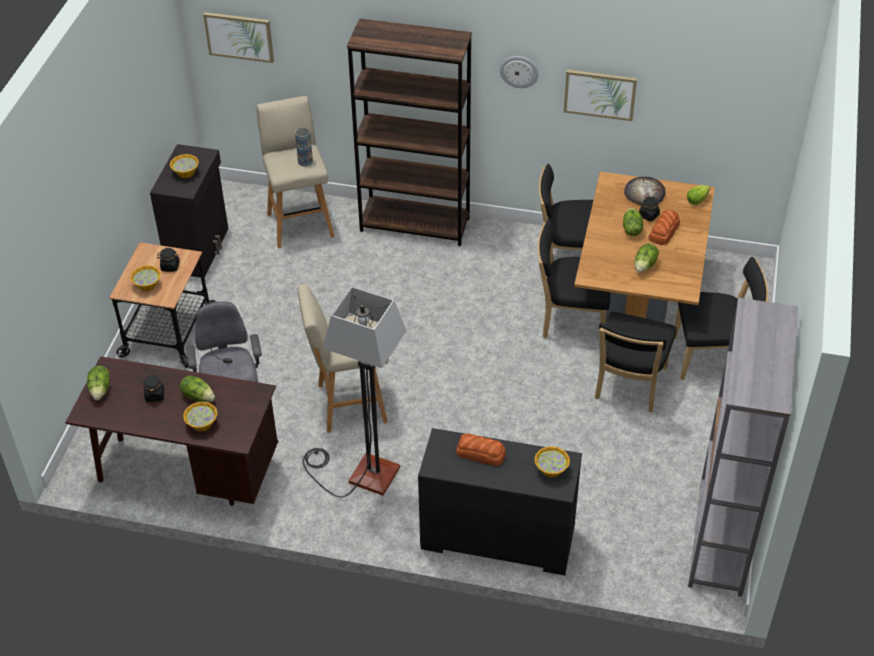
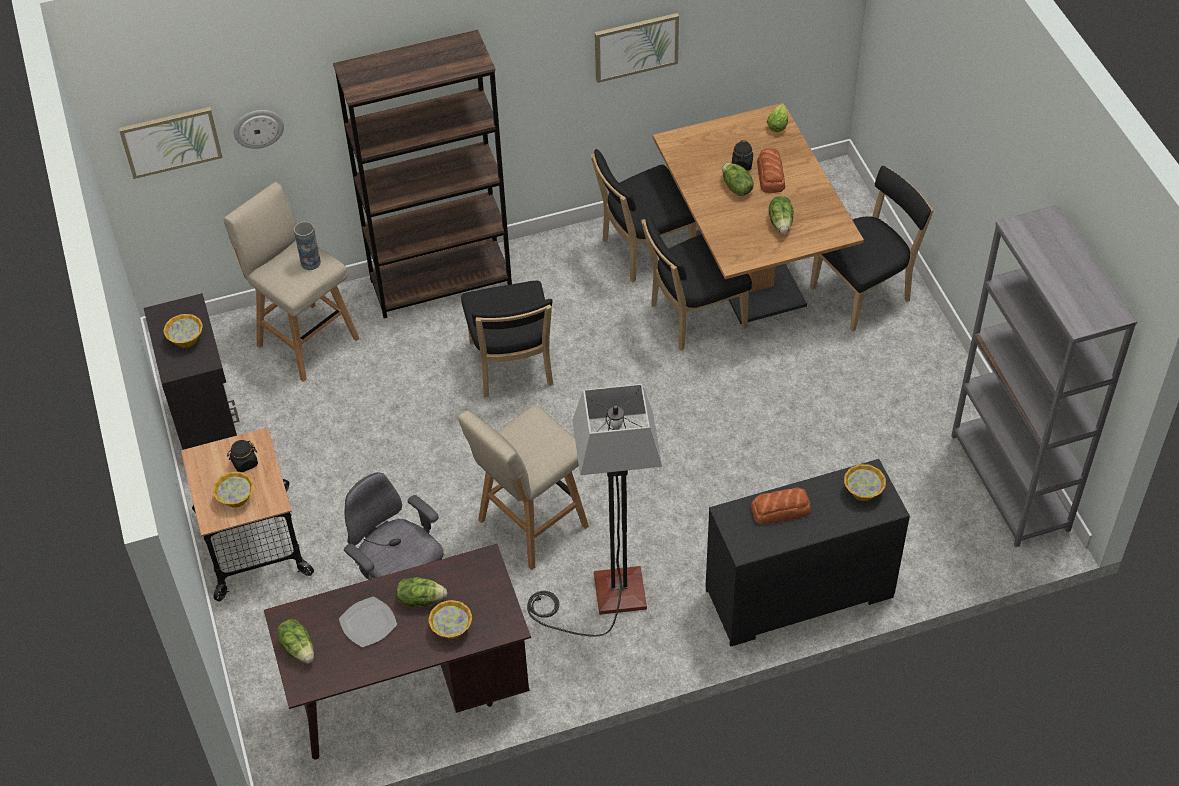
camera: 30 degrees left, 5 degrees up
(155, 395) = (369, 623): black jar -> plate
(519, 71) = (538, 54): wall clock -> wall clock (258, 128)
(629, 386) = (806, 363): black chair -> black chair (512, 367)
(644, 193) = (718, 140): bread -> none

